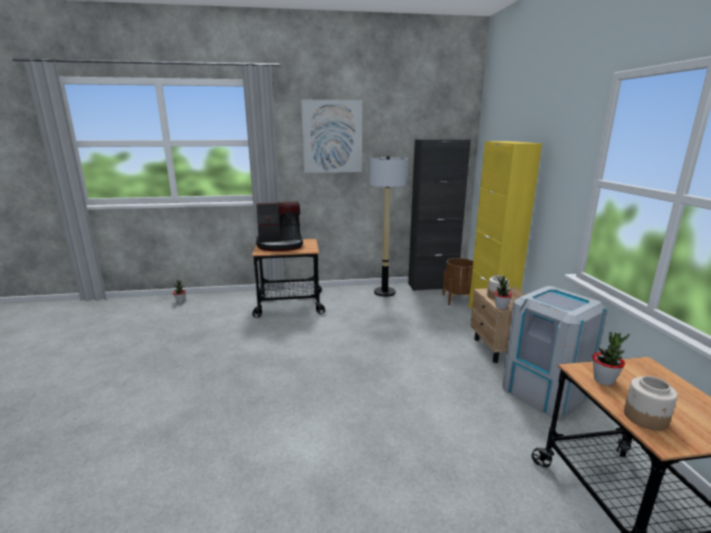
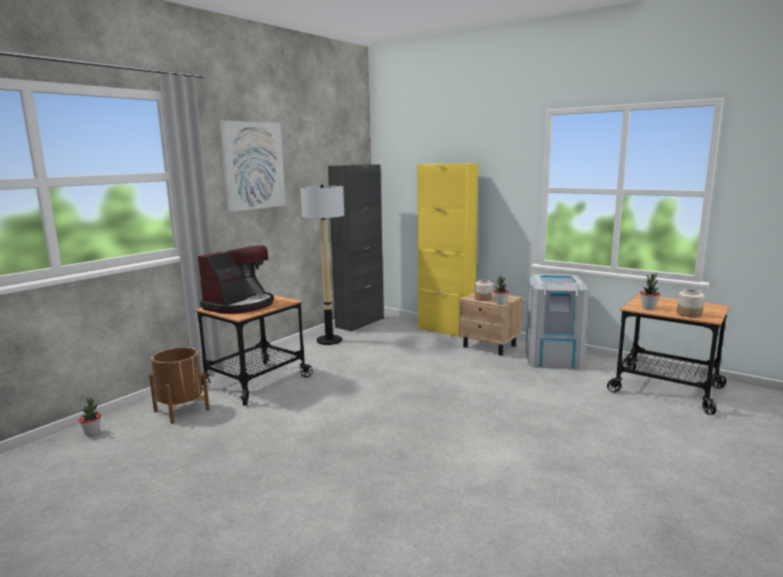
camera: 45 degrees left, 5 degrees down
(458, 299) = (400, 326): brown planter -> brown planter (181, 410)

